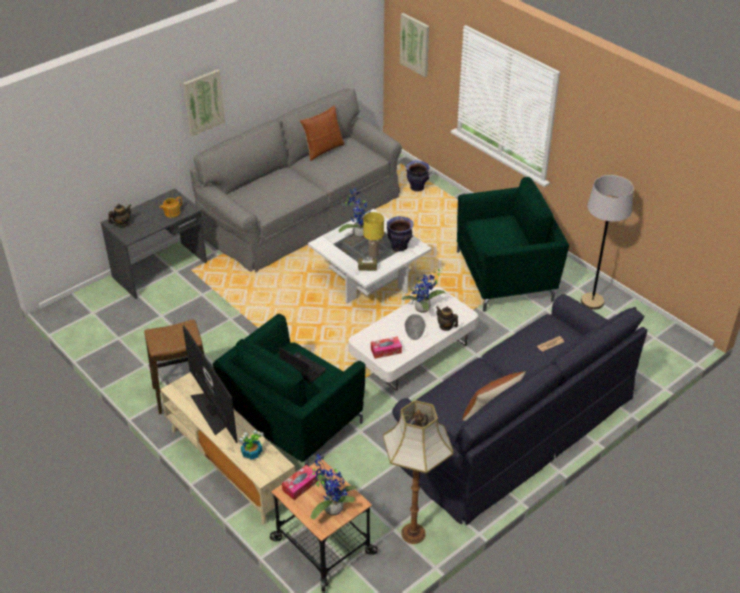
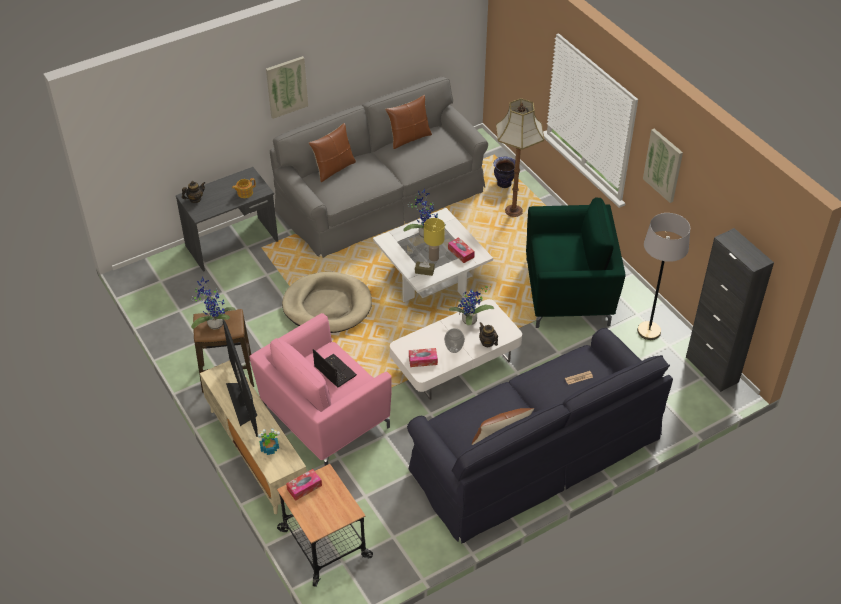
camera: 10 degrees right, 5 degrees up
(255, 184) = (334, 169): none -> brown pillow
(271, 316) = (327, 306): none -> beige dog bed
(292, 421) = (324, 417): green armchair -> pink armchair
(331, 507) = (327, 512): potted plant -> potted plant (214, 323)
(399, 247) = (461, 253): vase -> tissue box
(414, 534) = (411, 544): floor lamp -> floor lamp (514, 211)
(415, 44) = (513, 40): picture -> picture (663, 165)
(662, 328) = (712, 369): none -> black cabinet

